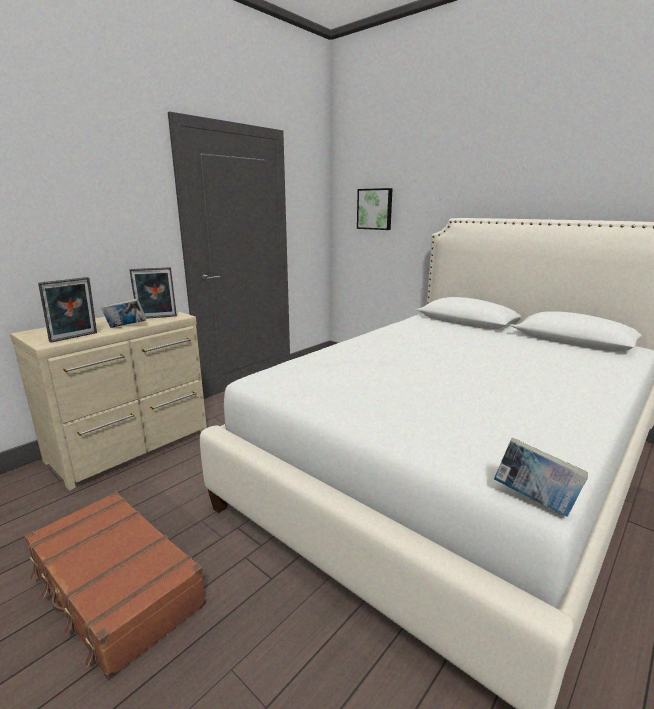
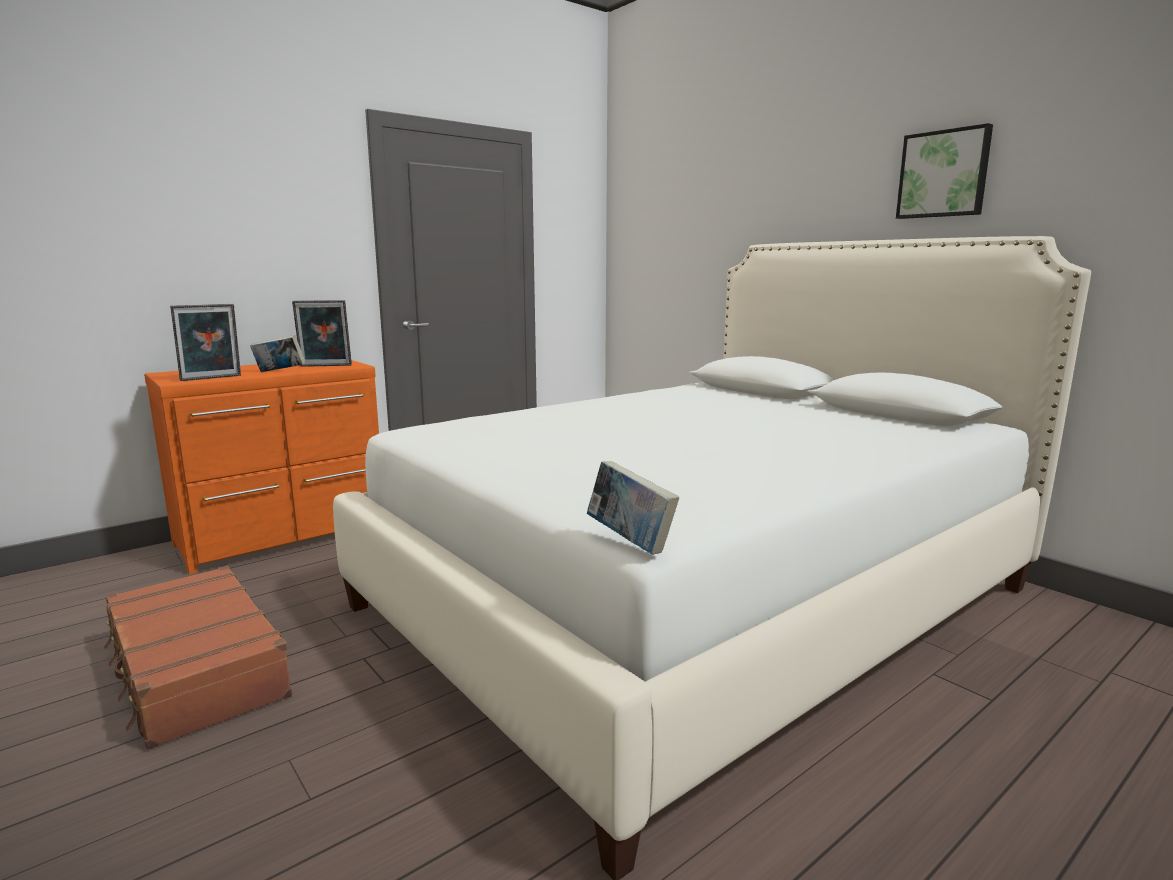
camera: 10 degrees right, 5 degrees down
(133, 446) = (285, 536): beige dresser -> orange dresser
(375, 209) = (661, 238): picture -> picture (944, 174)

